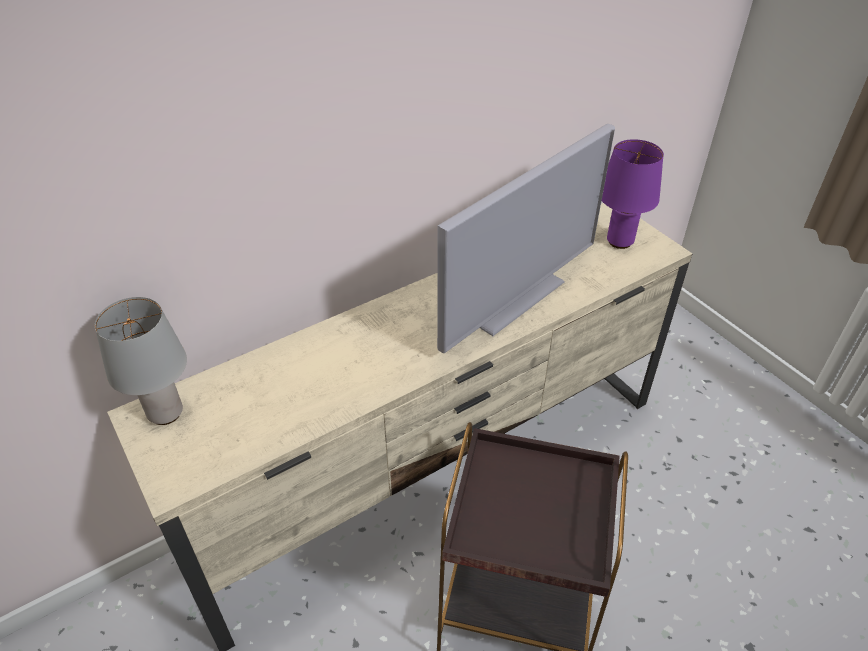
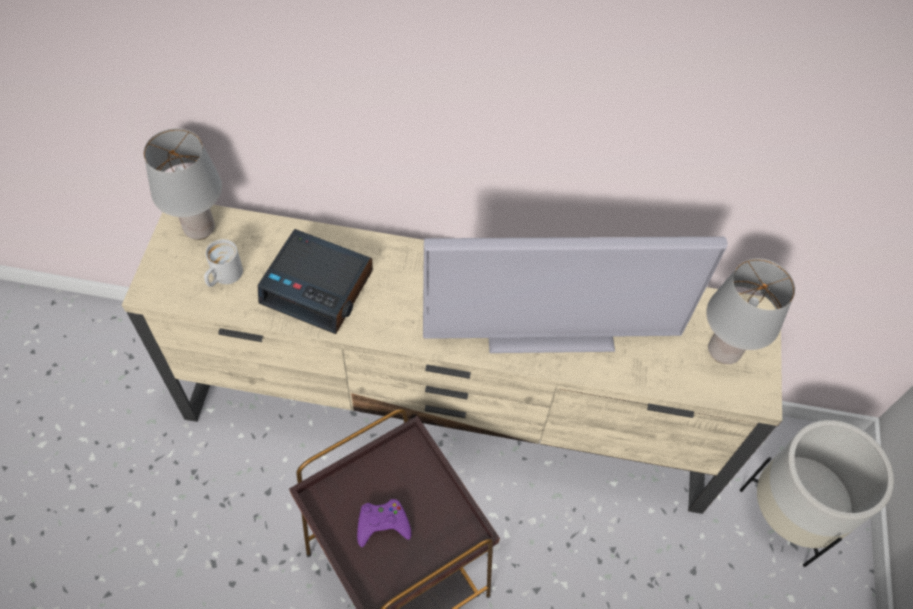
camera: 40 degrees right, 15 degrees up
(229, 431) = (223, 277): none -> white mug
(320, 383) = (318, 287): none -> alarm clock
(534, 518) = (382, 524): none -> purple game controller
(619, 242) = (722, 351): purple table lamp -> grey table lamp
(686, 365) = (790, 513): none -> white planter

